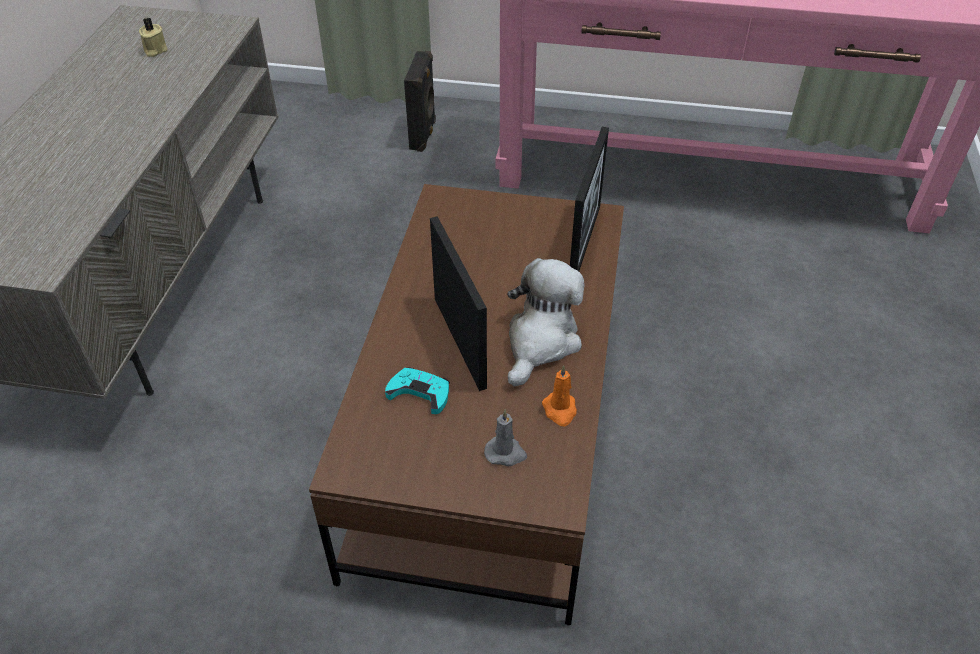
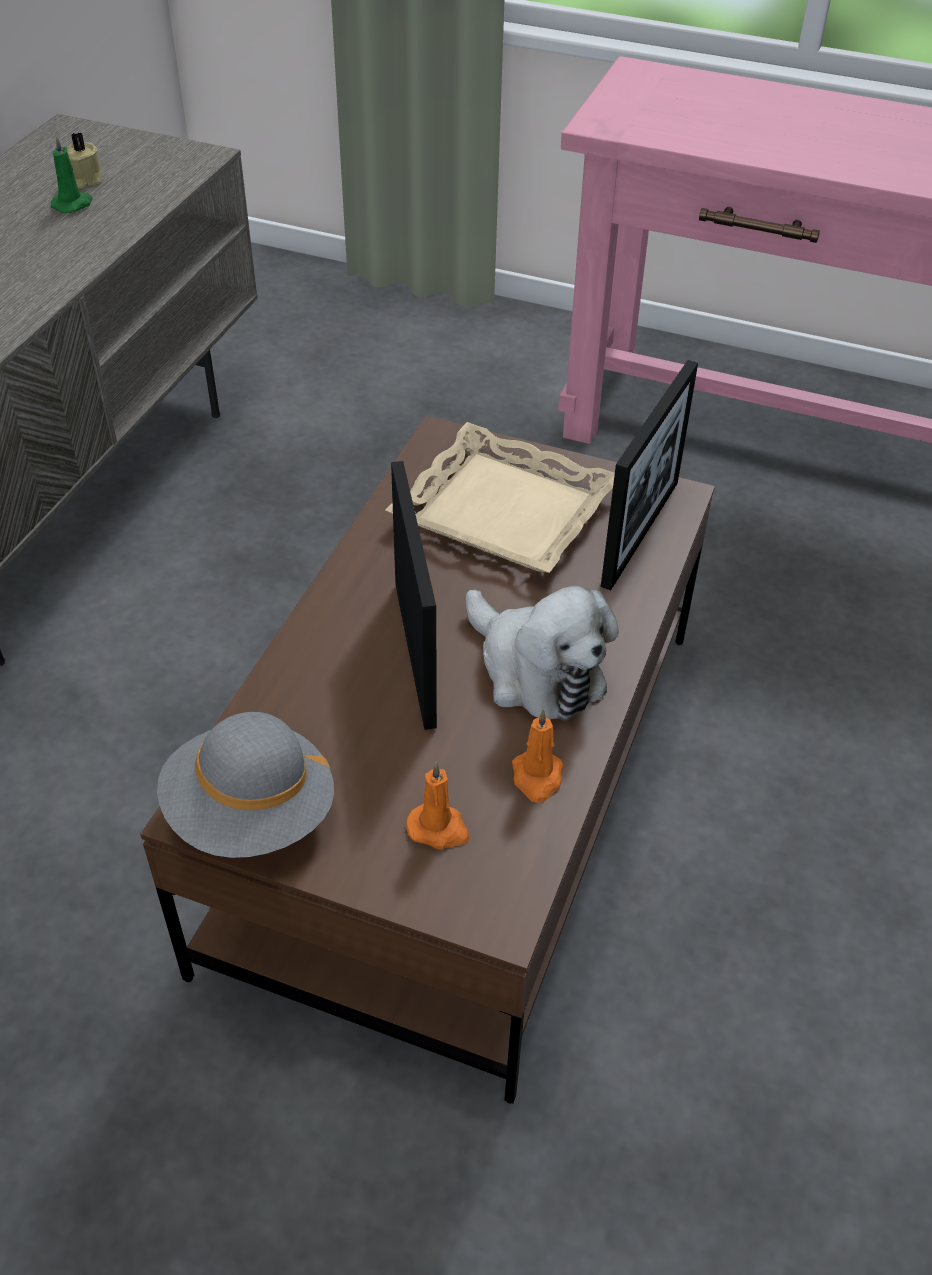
camera: 10 degrees right, 0 degrees up
(152, 68) = (73, 204): none -> green candle
(380, 464) = (251, 813): none -> grey hat
(420, 393) = (337, 719): turquoise game controller -> none
(424, 135) = (470, 350): black speaker -> none
(494, 239) = (506, 510): none -> beige tray
(506, 453) = (439, 829): grey candle -> orange candle
(541, 341) = (535, 670): plush toy -> plush toy turned 105 degrees clockwise

